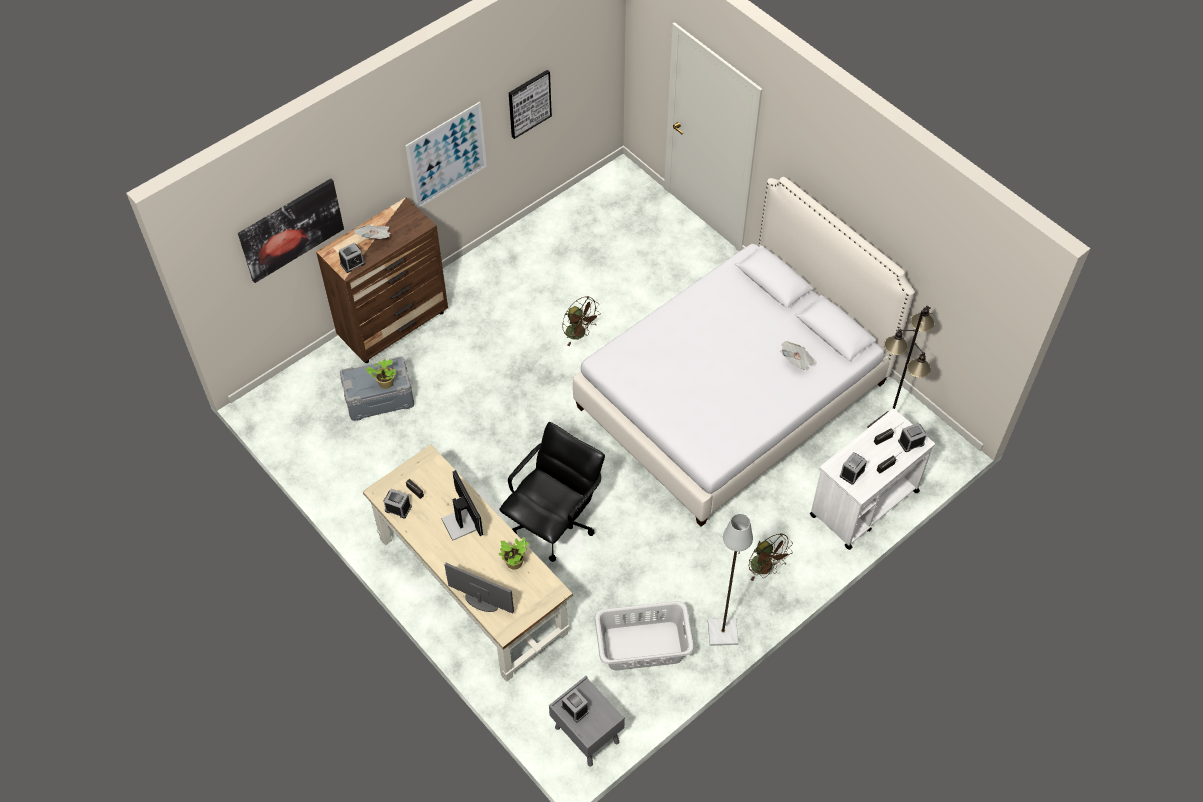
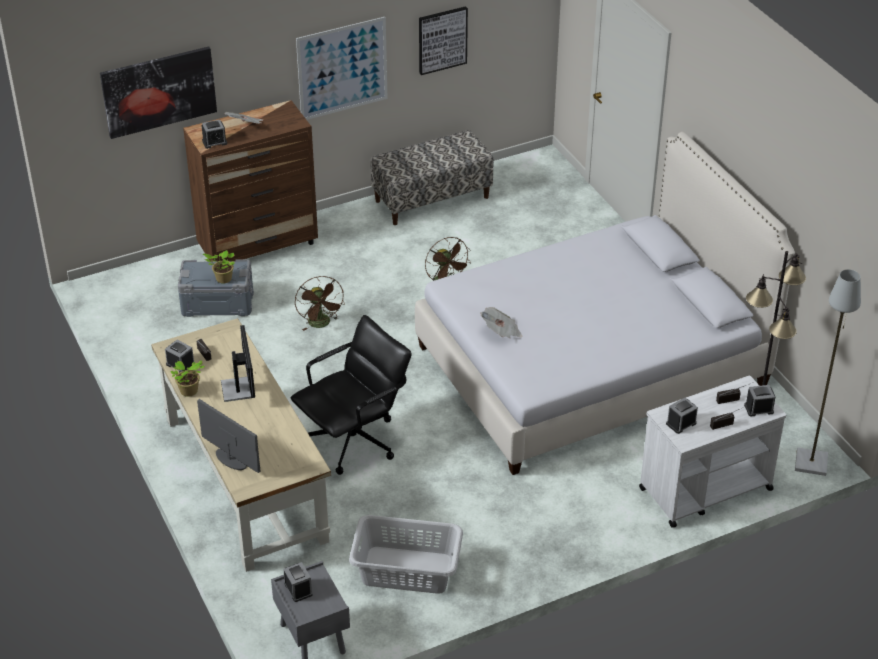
camera: 15 degrees right, 15 degrees down
(515, 563) = (280, 433): potted plant -> potted plant (189, 392)
(534, 239) = (432, 199): none -> bench
(723, 631) = (501, 575): grey floor lamp -> grey floor lamp (811, 462)
(765, 568) = (571, 526): brown fan -> brown fan (321, 324)
(797, 361) = (659, 321): newspaper -> newspaper (501, 332)

